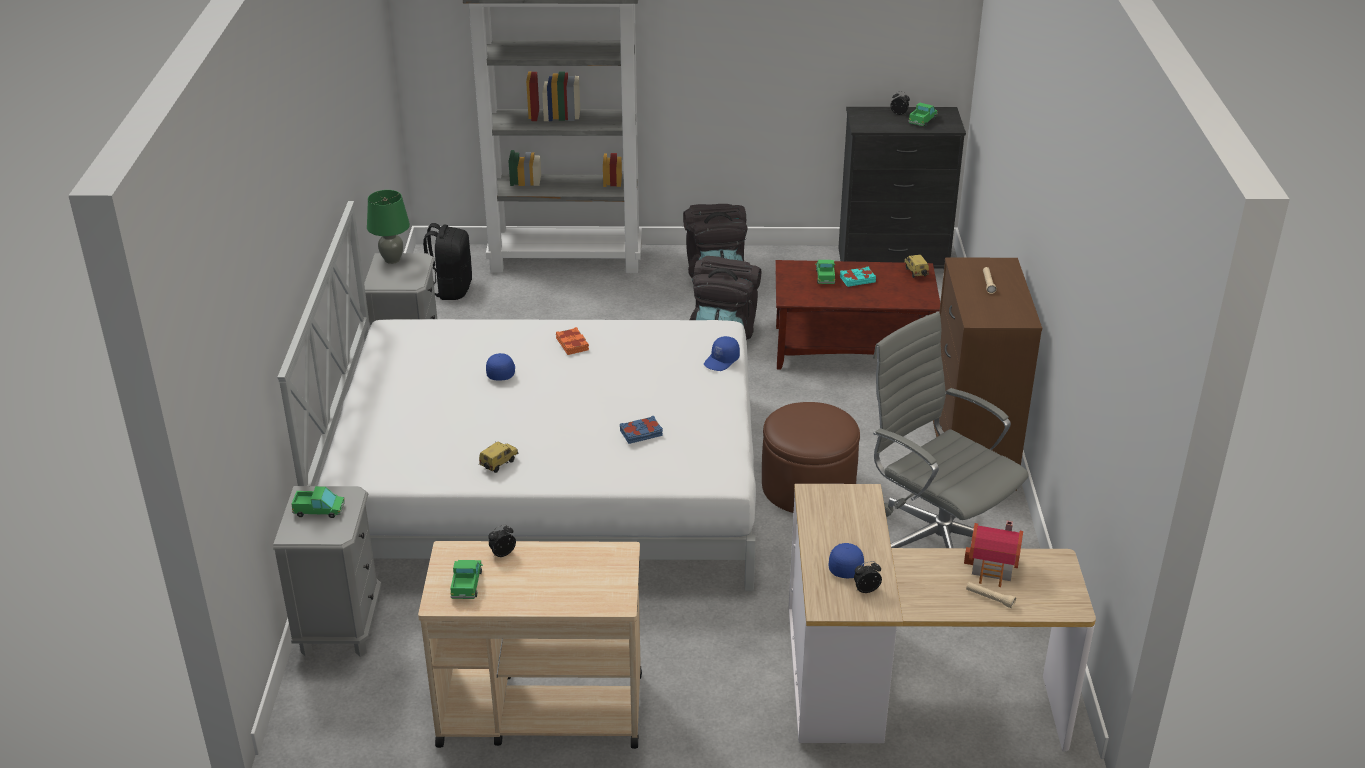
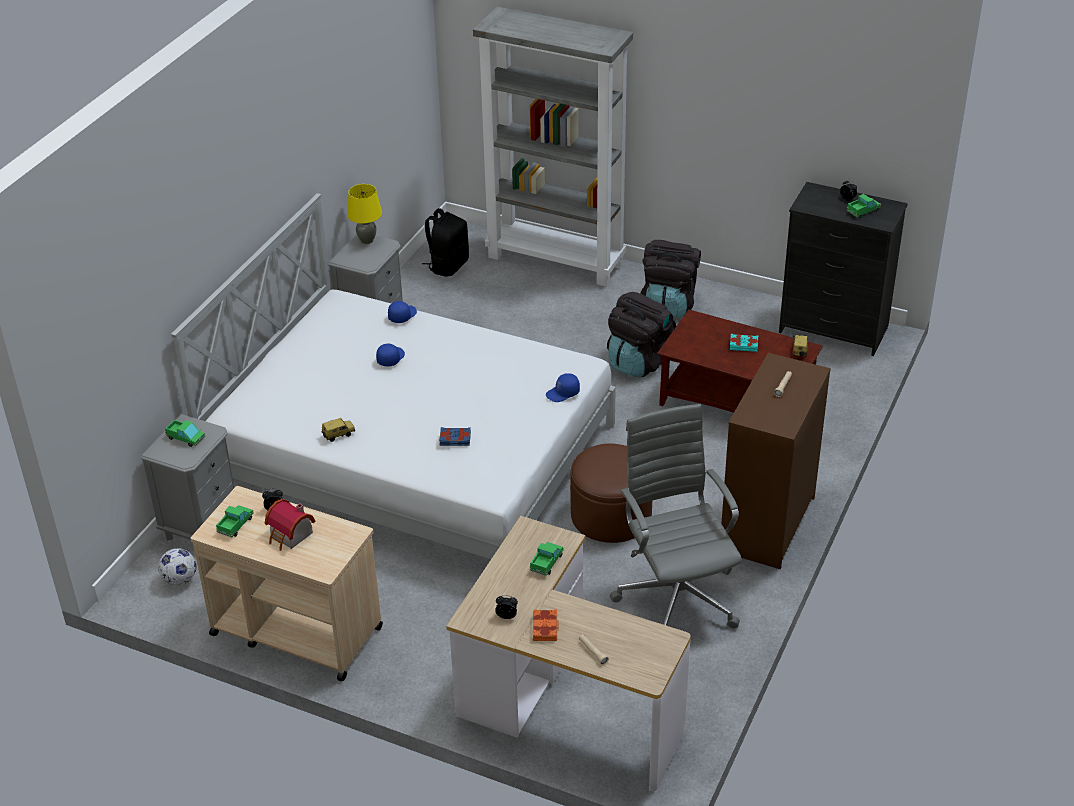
camera: 25 degrees right, 5 degrees up
(352, 696) = (179, 580): none -> football
(392, 260) = (367, 240): green table lamp -> yellow table lamp
(572, 344) = (459, 348): orange book -> orange book (545, 628)
(825, 277) = (718, 336): toy truck -> toy truck (547, 562)
(845, 564) = (507, 591): blue cap -> blue cap (402, 315)
(994, 568) = (616, 629): toy house -> toy house (290, 536)

